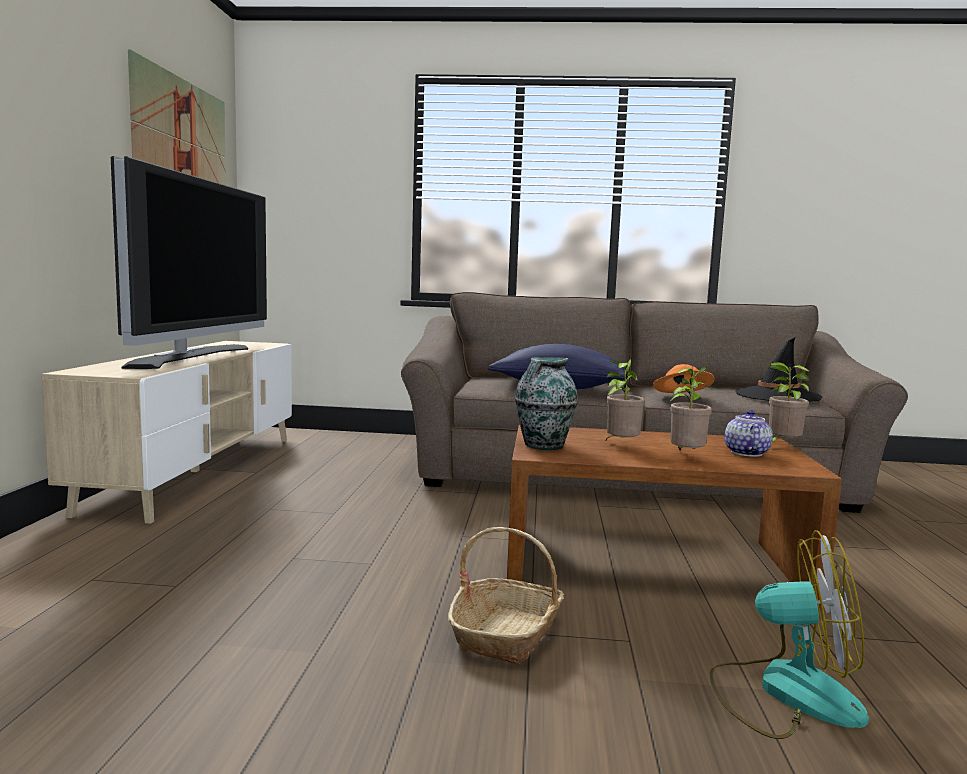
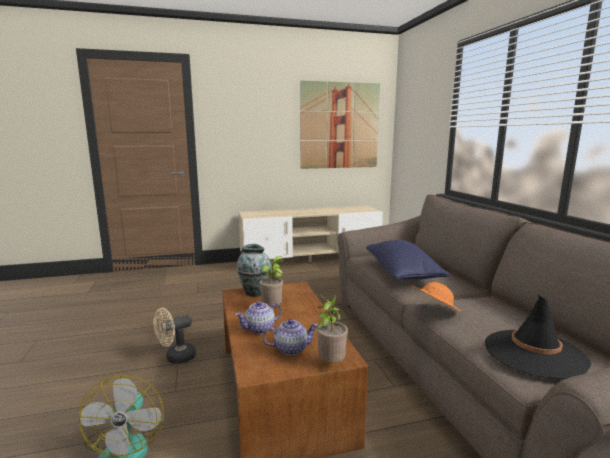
camera: 70 degrees right, 5 degrees up
(192, 356) = (305, 212): television -> none
(507, 633) = (176, 358): basket -> beige fan
(686, 457) = (260, 329): potted plant -> teapot

